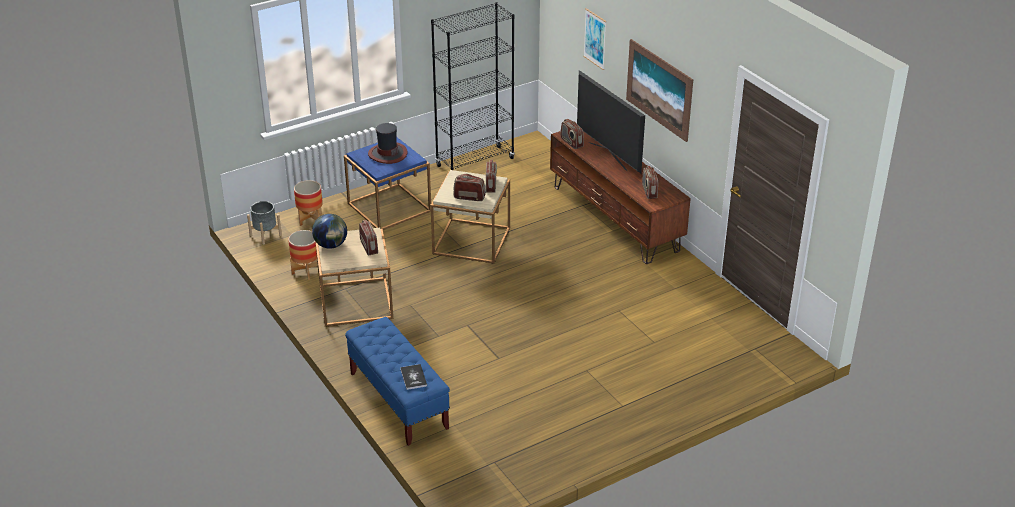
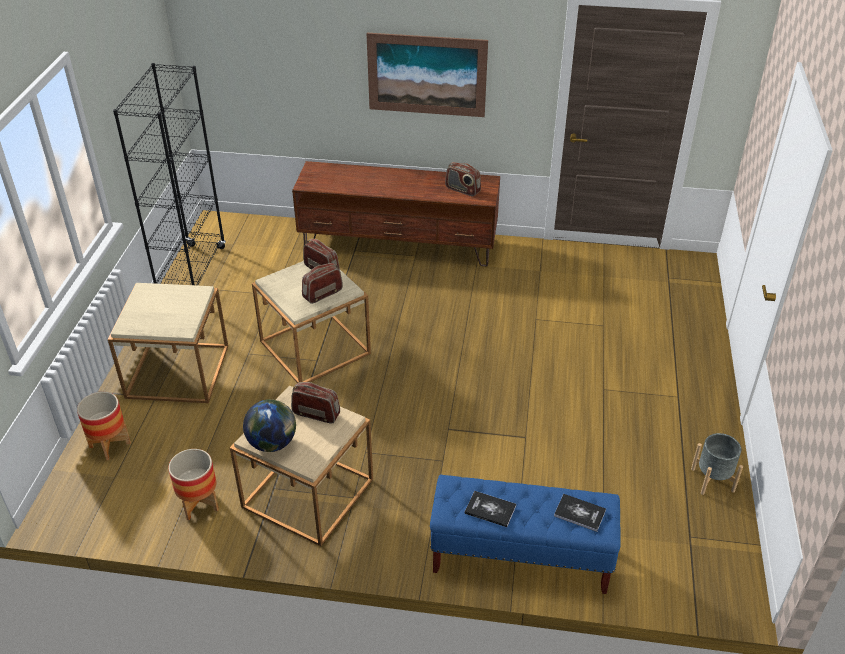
camera: 50 degrees left, 5 degrees up
(265, 235) = (82, 501): grey planter -> grey planter (712, 480)
(378, 345) = (490, 509): none -> book
(387, 154) = (160, 305): hat -> none
(389, 207) = (178, 371): blue side table -> beige side table
(571, 143) = (325, 187): radio -> none
(595, 39) = (296, 57): picture -> none
(608, 156) = (376, 180): television -> none

